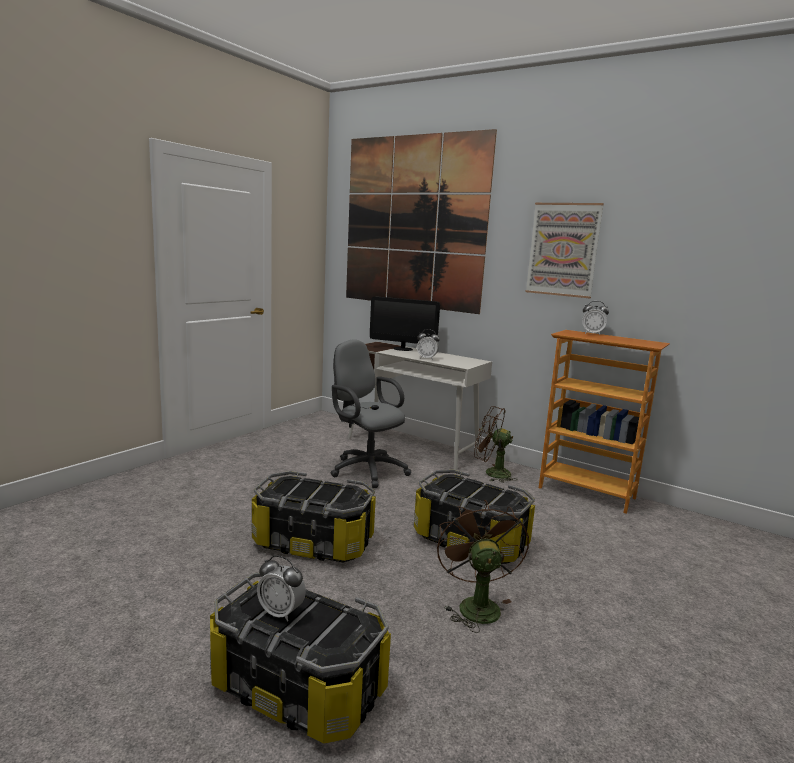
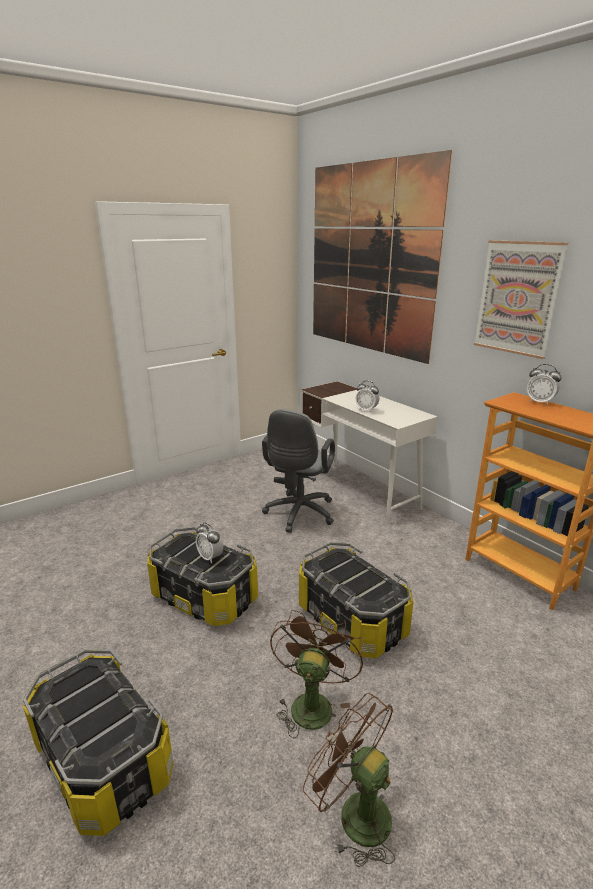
camera: 20 degrees right, 10 degrees up
(281, 613) = (80, 701): alarm clock -> alarm clock (210, 557)
(365, 469) = (298, 515): grey office chair -> grey office chair turned 135 degrees counterclockwise
(403, 349) = (353, 394): monitor -> none
(491, 473) = (423, 533): brown fan -> brown fan (354, 812)

